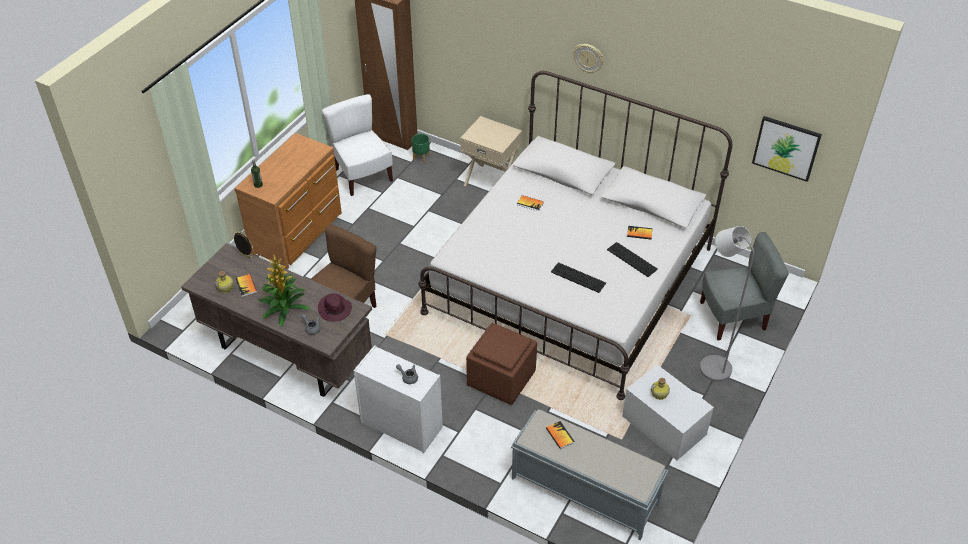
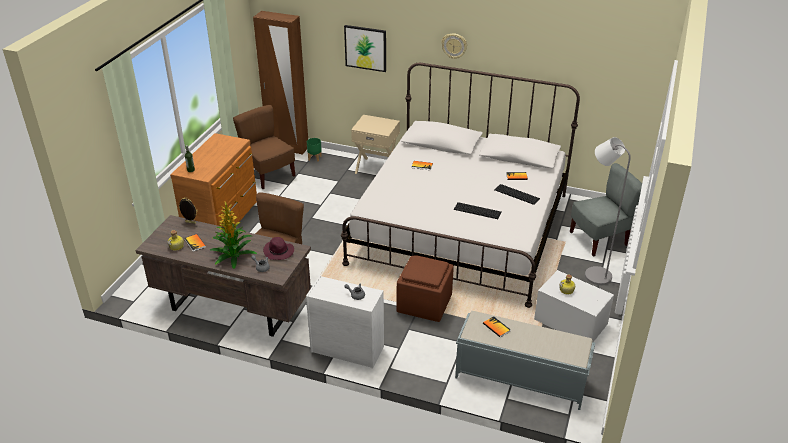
camera: 10 degrees left, 10 degrees down
(362, 175) = (268, 175): white chair -> brown chair
(786, 148) = (623, 94): picture -> picture (365, 48)

